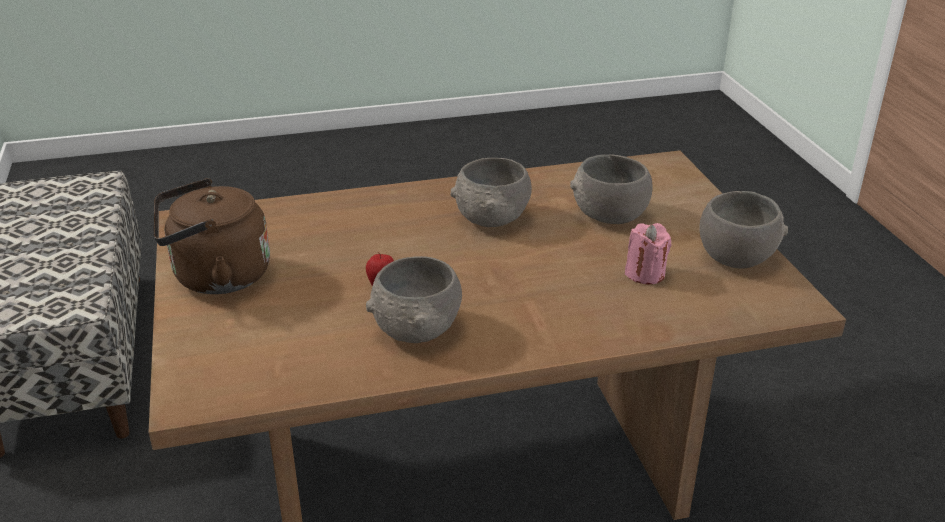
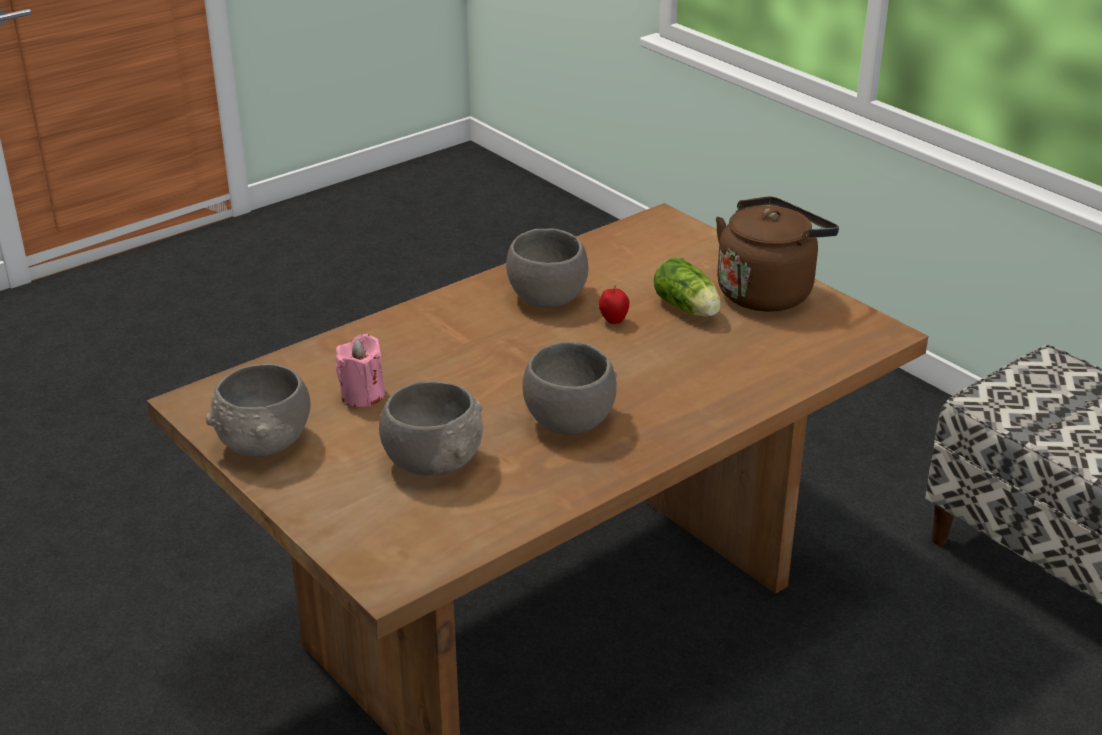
camera: 155 degrees right, 0 degrees up
(305, 279) = (688, 309): none -> lettuce

